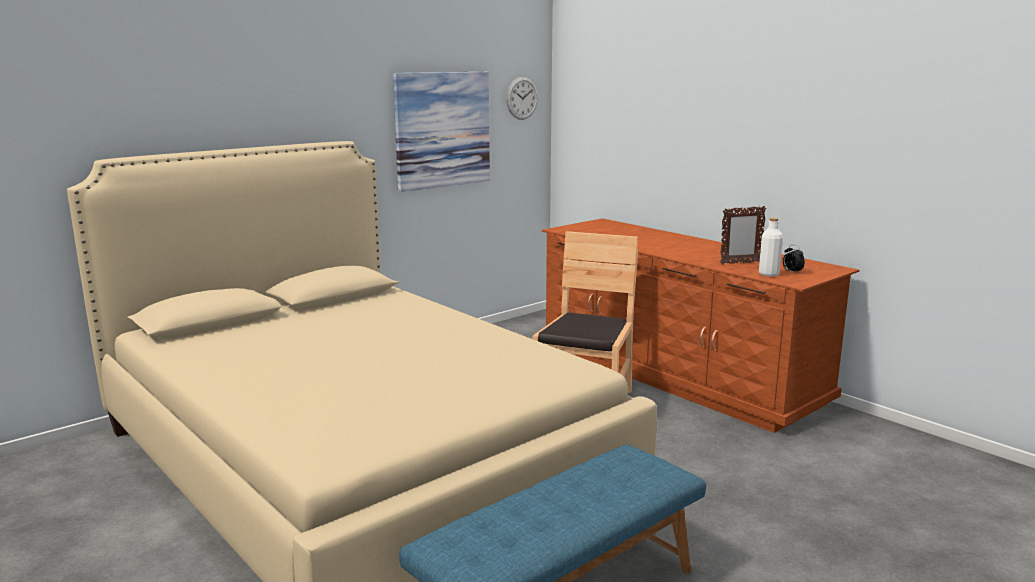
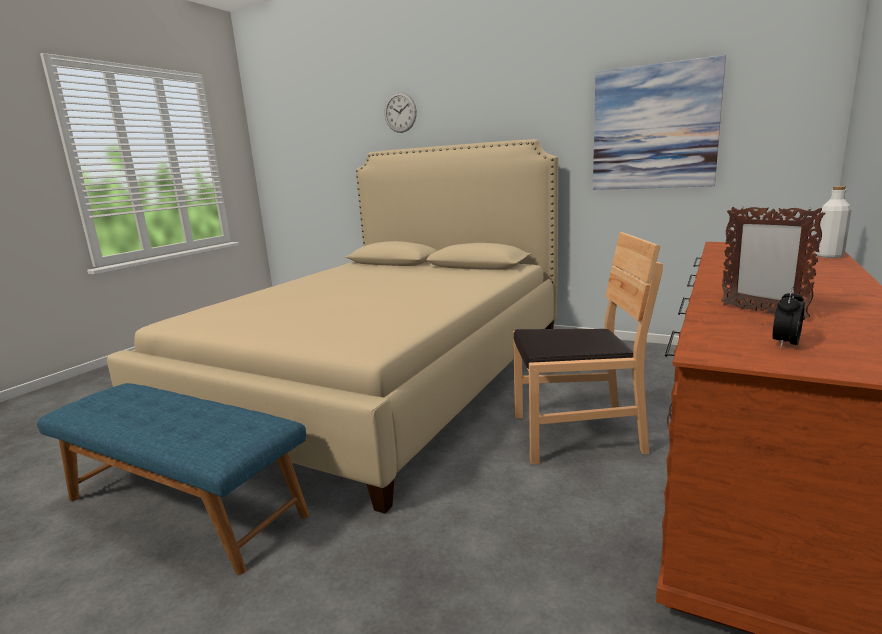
camera: 70 degrees right, 0 degrees up
(522, 98) = (789, 83): wall clock -> wall clock (400, 112)
(768, 274) = (729, 332): white bottle -> white bottle (828, 256)

